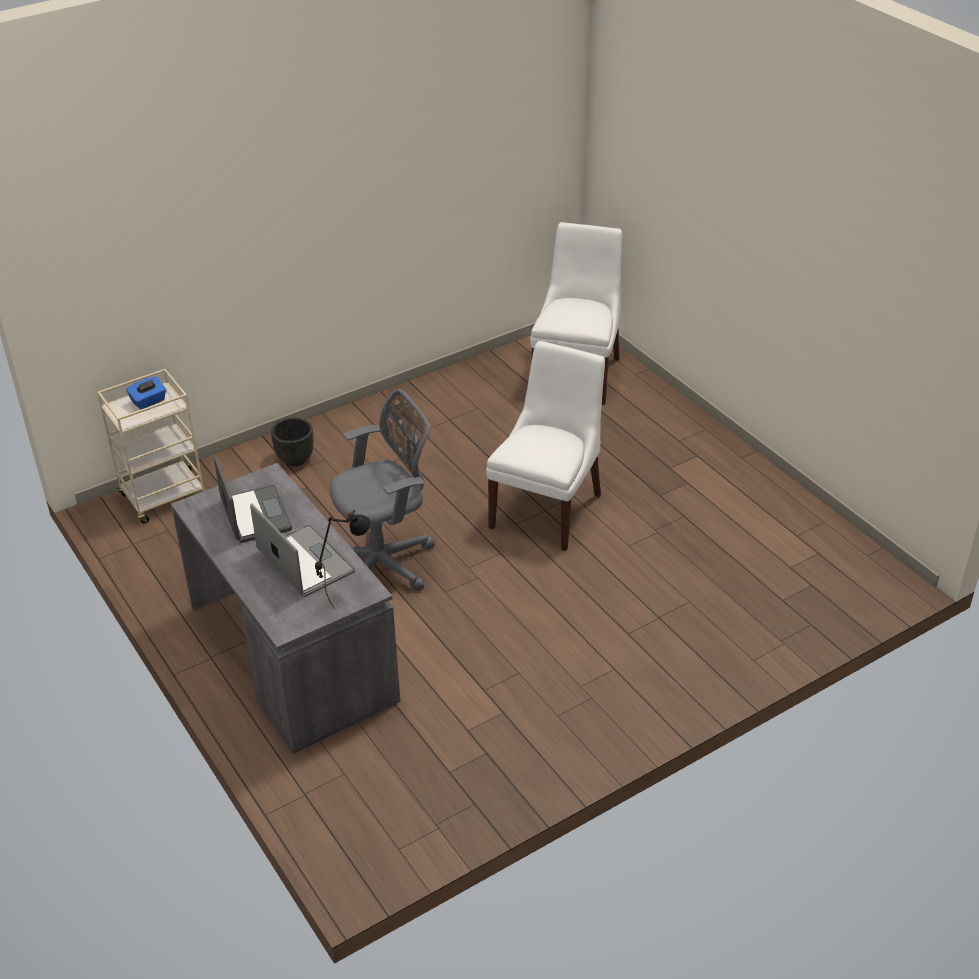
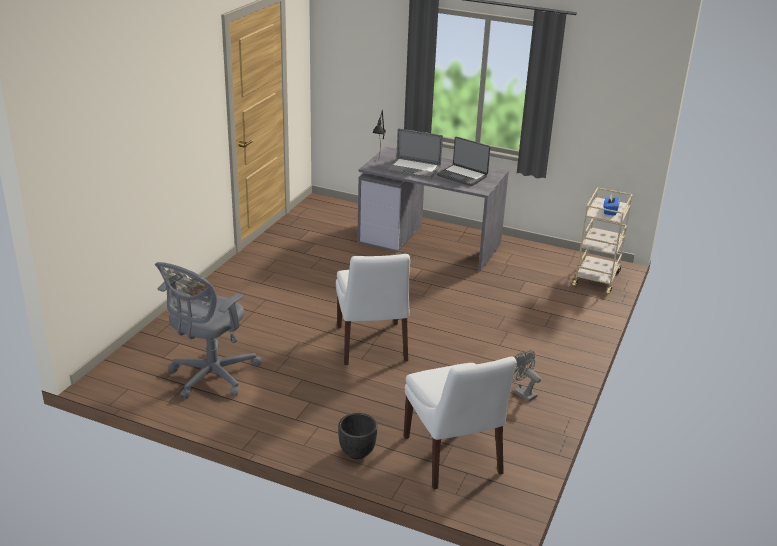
camera: 145 degrees right, 10 degrees down
(295, 459) = (561, 320): black planter -> black planter (357, 453)
(384, 563) = (434, 288): grey office chair -> grey office chair (210, 377)
(448, 402) = (521, 392): none -> grey fan

